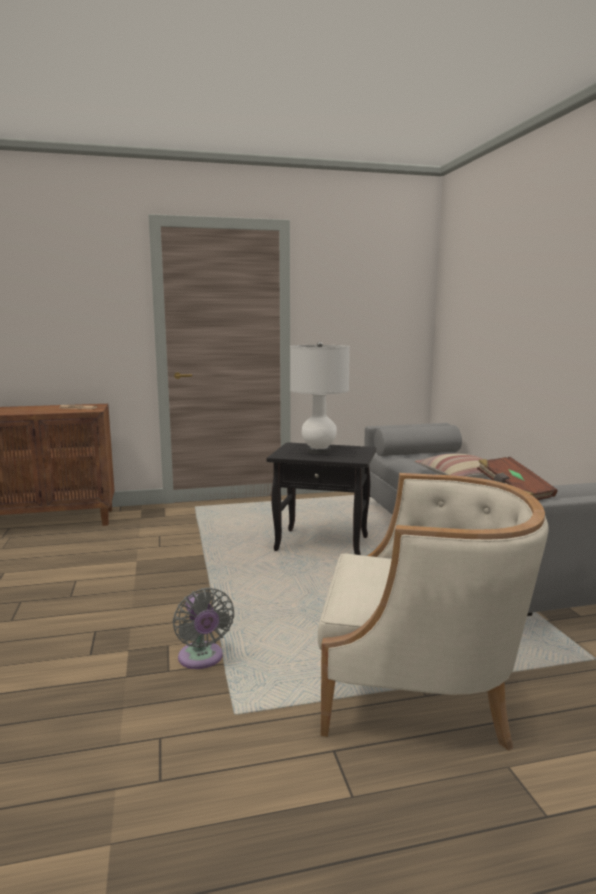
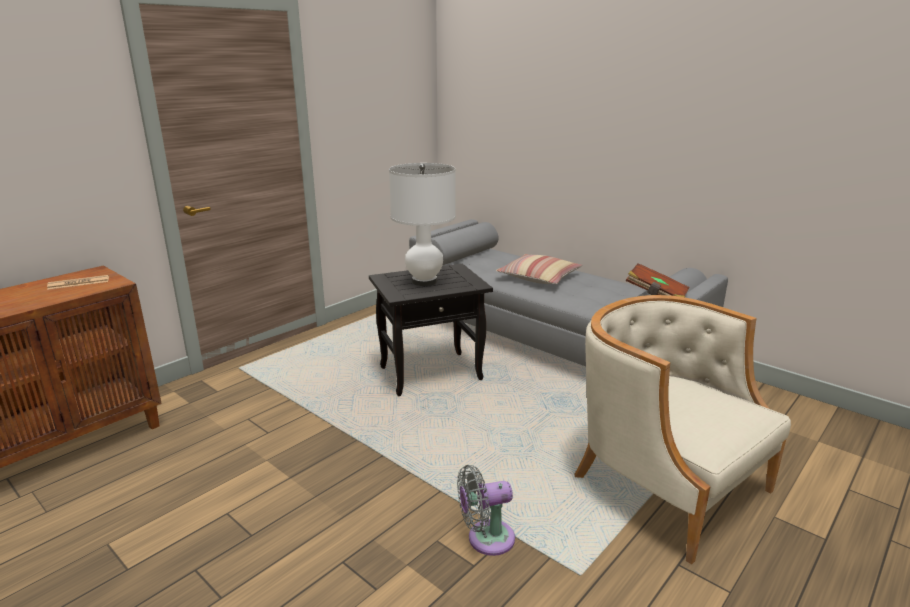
camera: 35 degrees left, 10 degrees up
(201, 659) = (486, 539): grey fan -> grey fan turned 135 degrees clockwise
(419, 688) = (664, 483): beige armchair -> beige armchair turned 105 degrees counterclockwise

